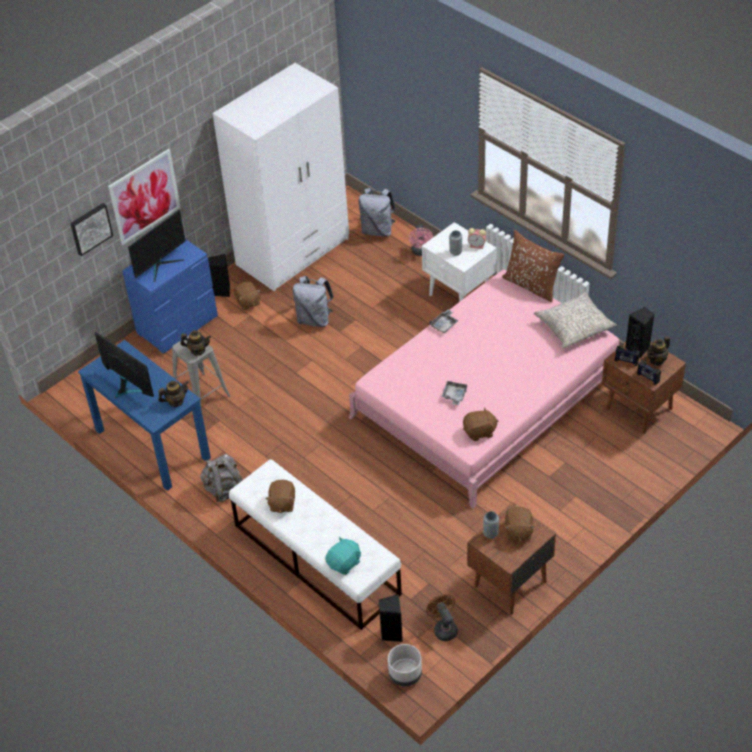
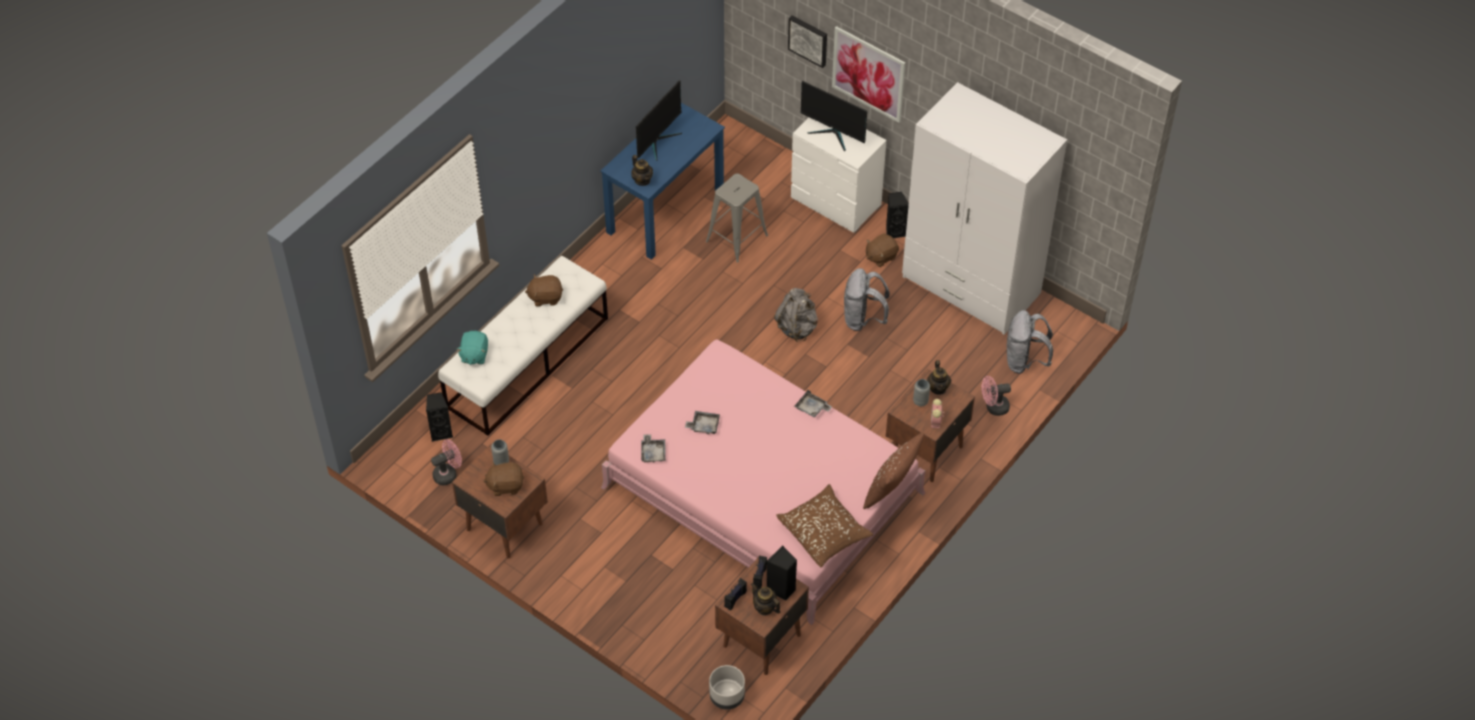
camera: 80 degrees right, 5 degrees up
(178, 325) = (836, 202): blue dresser -> white dresser
(198, 350) = (732, 194): teapot -> teapot (938, 388)
(224, 489) = (611, 276): grey backpack -> grey backpack (797, 327)
(344, 563) = (474, 355): turquoise plush toy -> turquoise plush toy turned 60 degrees clockwise
(405, 674) = (394, 447): grey planter -> grey planter (727, 696)
(443, 628) = (448, 474): brown fan -> pink fan
(459, 295) = (925, 452): white nightstand -> brown nightstand
(479, 432) = (653, 452): brown plush toy -> grey tray
(574, 326) = (824, 532): grey pillow -> brown pillow

